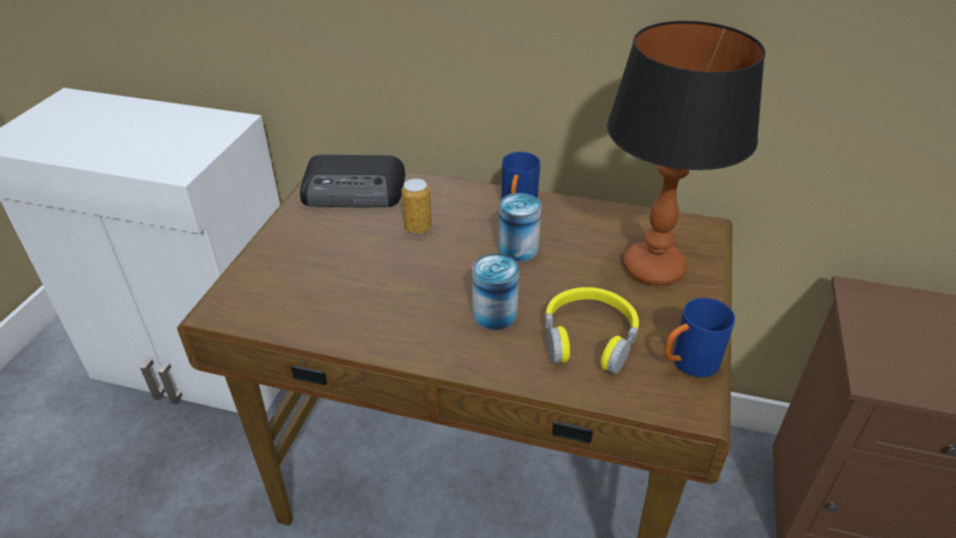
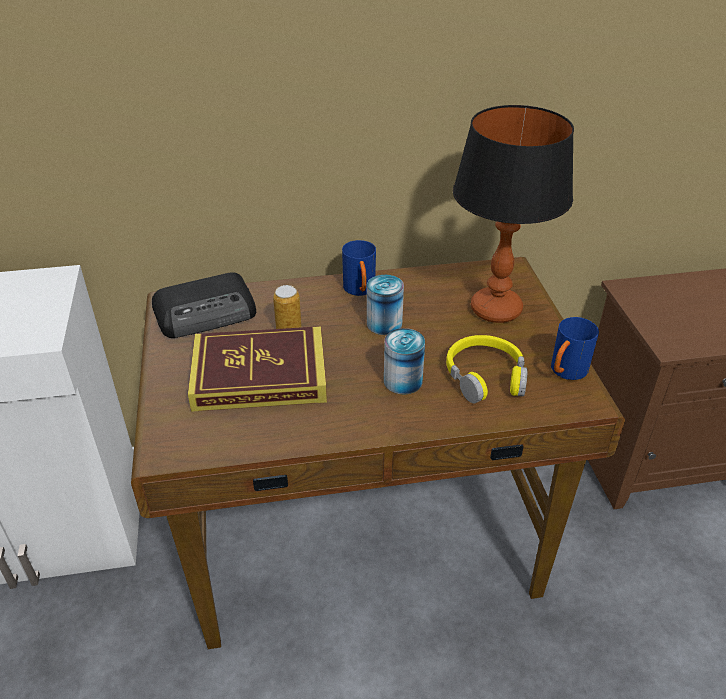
camera: 25 degrees left, 0 degrees up
(358, 264) = (259, 375): none -> book

